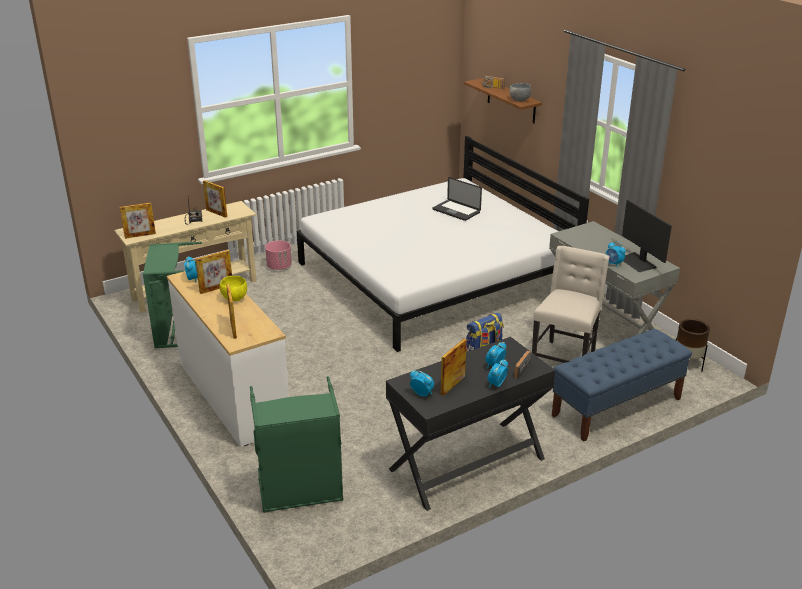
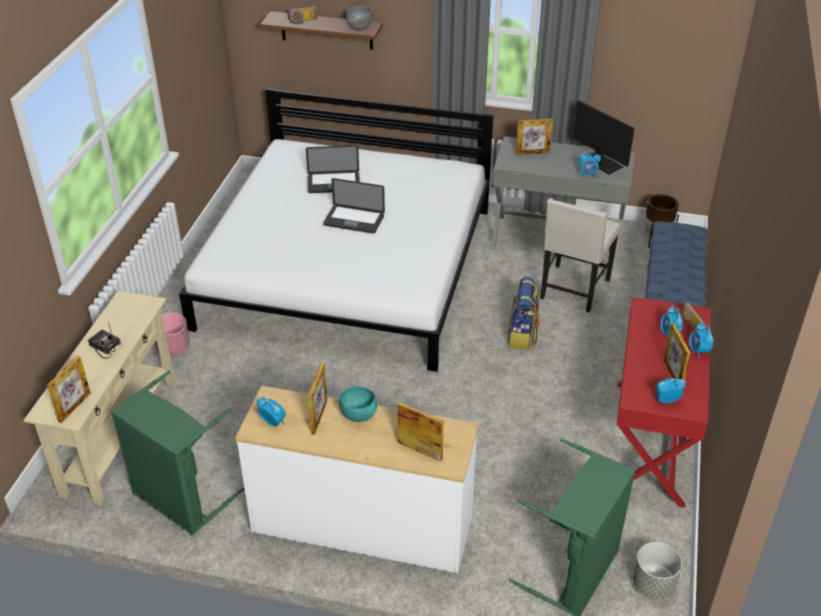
camera: 45 degrees left, 10 degrees up
(216, 213) = (118, 323): picture frame -> picture frame (532, 153)
(234, 298) = (358, 416): yellow bowl -> turquoise bowl
(334, 531) = (653, 585): none -> grey planter
(434, 233) = (354, 220): none -> laptop
(467, 464) = (650, 442): black desk -> red desk
(565, 359) = (573, 290): beige chair -> beige chair turned 135 degrees counterclockwise
(637, 262) = (601, 163): monitor -> monitor turned 150 degrees counterclockwise

